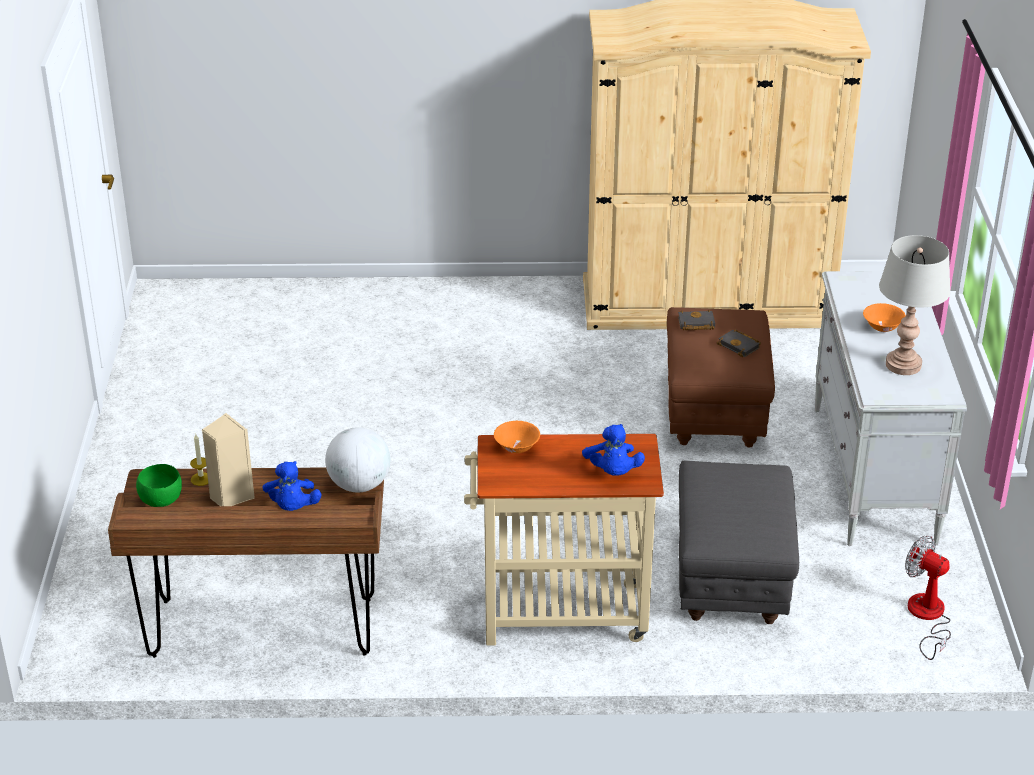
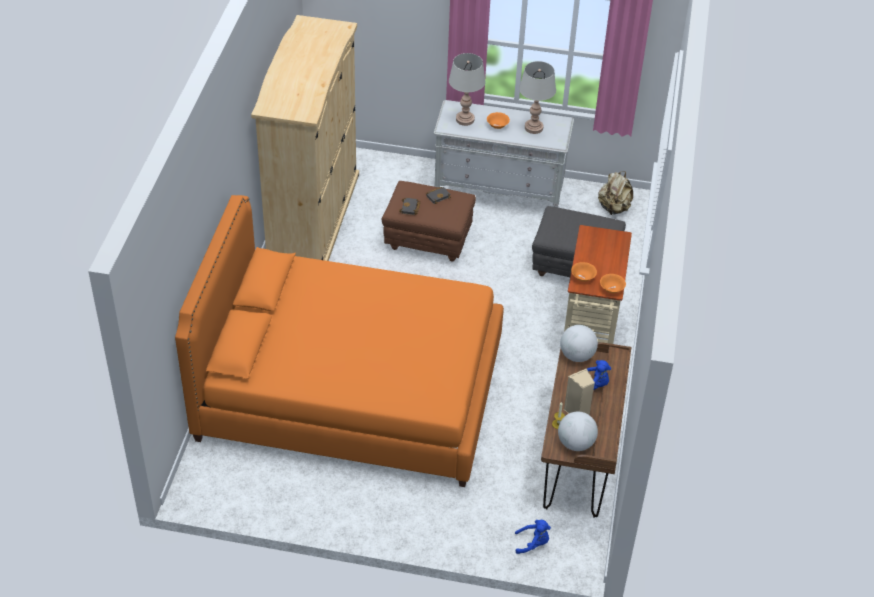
camera: 80 degrees left, 10 degrees up
(161, 500) = (575, 443): green bowl -> globe
(364, 387) = (350, 390): none -> orange bed
(498, 481) = (612, 289): none -> orange bowl
(613, 472) = (610, 246): blue plush toy -> blue plush toy (533, 543)
(876, 294) = (465, 119): none -> grey table lamp
(927, 617) = (614, 208): fan -> beige backpack

